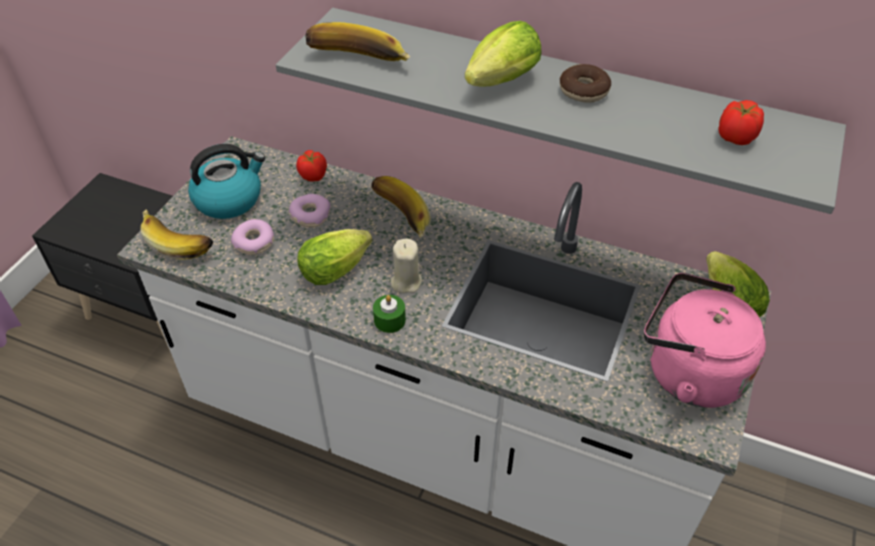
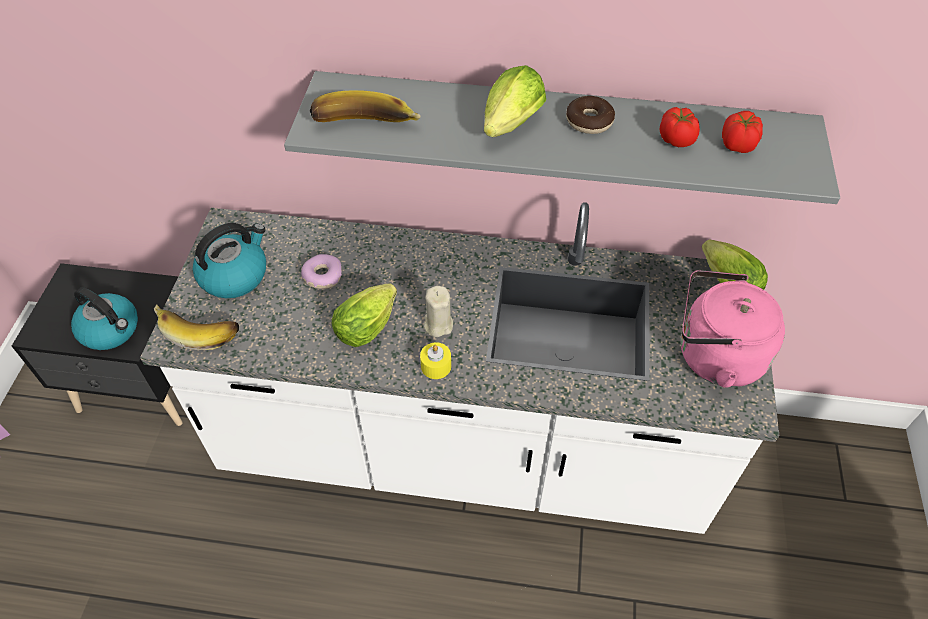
camera: 15 degrees left, 5 degrees up
(122, 239) = (111, 330): none -> kettle
(254, 242) = (277, 315): donut -> none
(313, 176) = (310, 234): tomato -> tomato (676, 140)
(389, 320) = (436, 366): green candle -> yellow candle
(398, 218) = (409, 261): banana -> none

